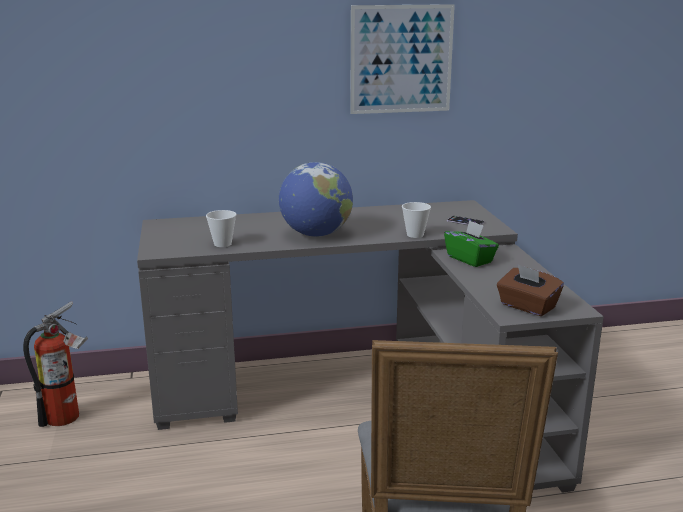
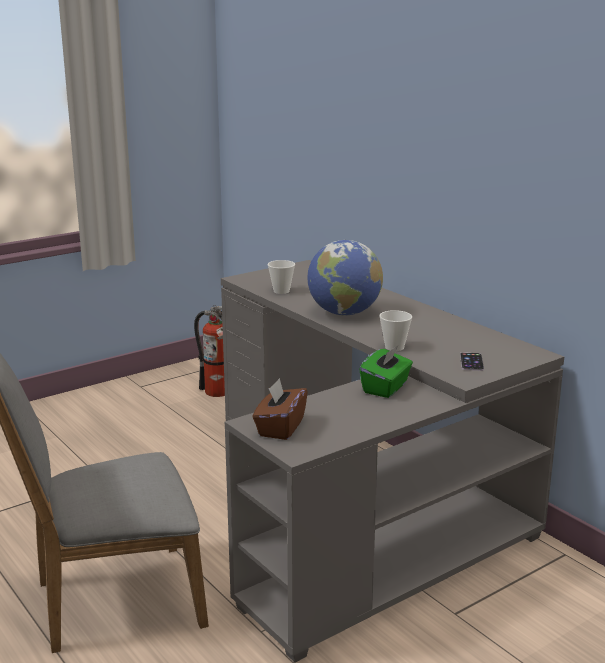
camera: 65 degrees right, 0 degrees up
(401, 59) = (506, 158): picture -> none

